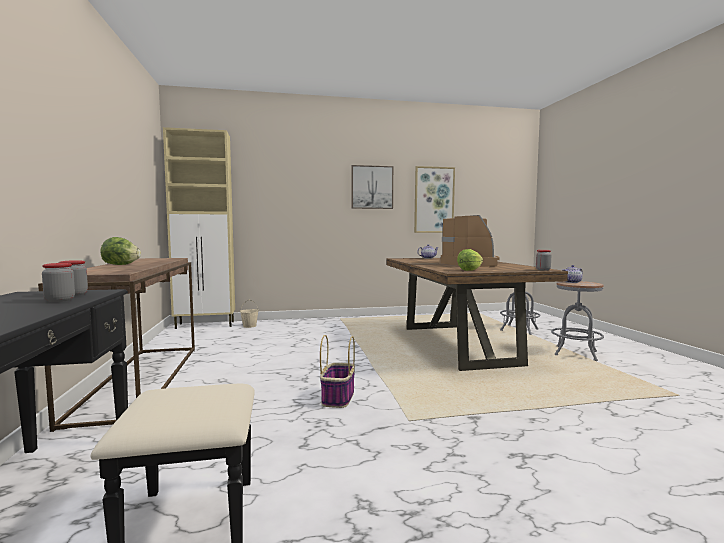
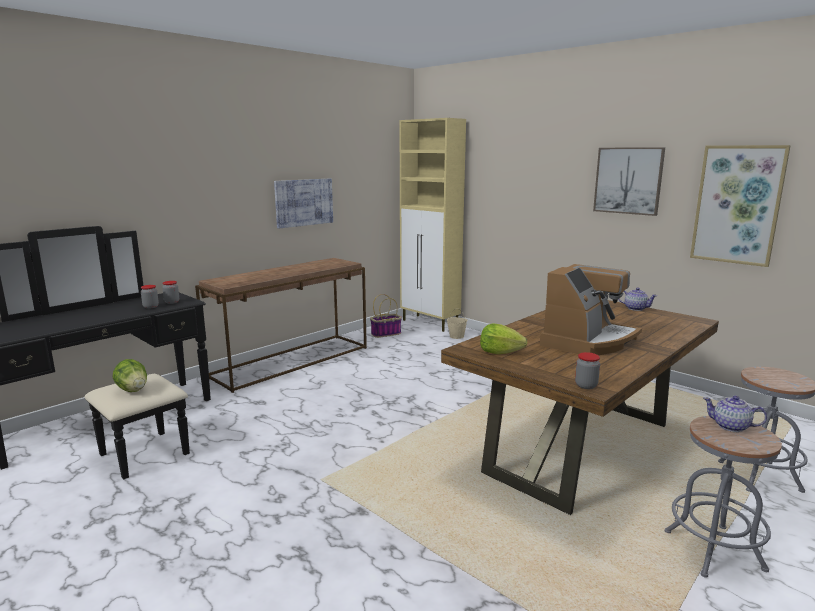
camera: 55 degrees right, 10 degrees up
(112, 190) = (304, 202): none -> picture
(120, 264) = (276, 270): lettuce -> lettuce (133, 390)
(338, 397) = (337, 435): basket -> basket (386, 333)

